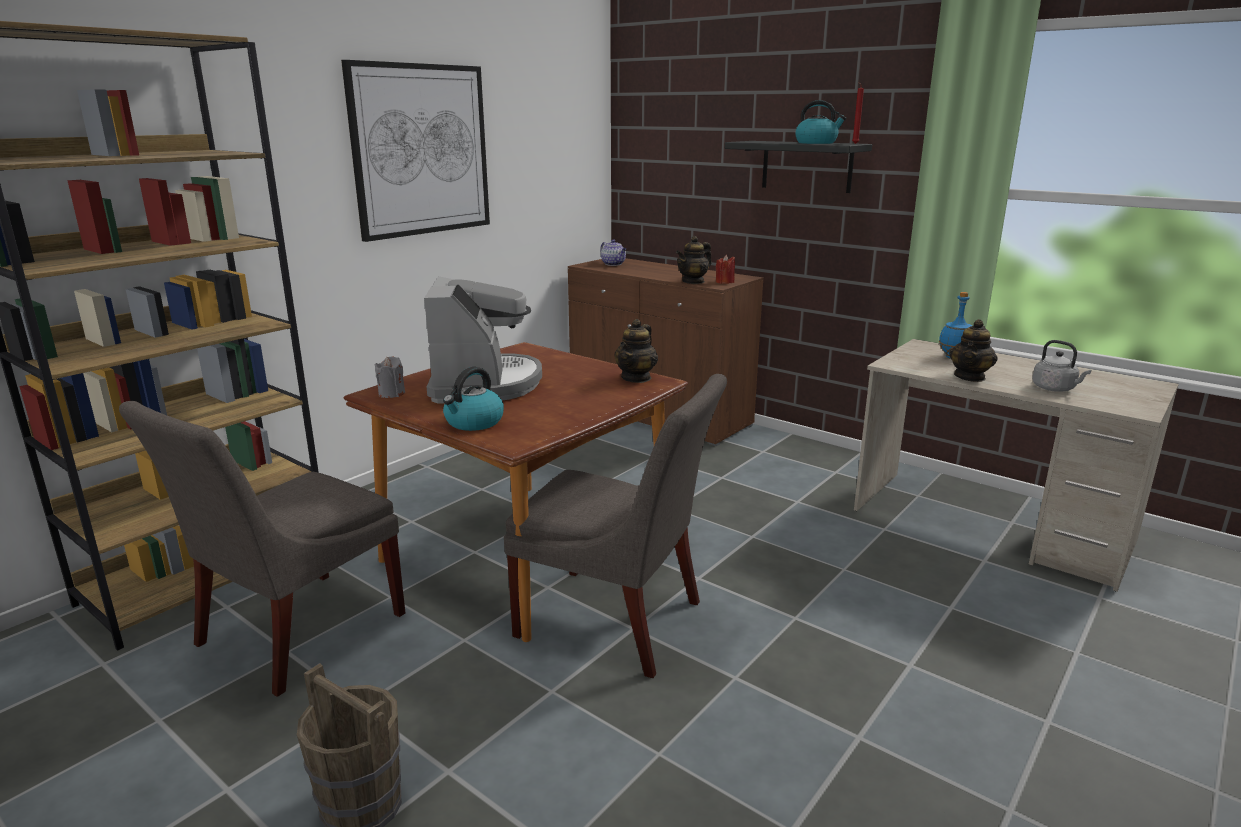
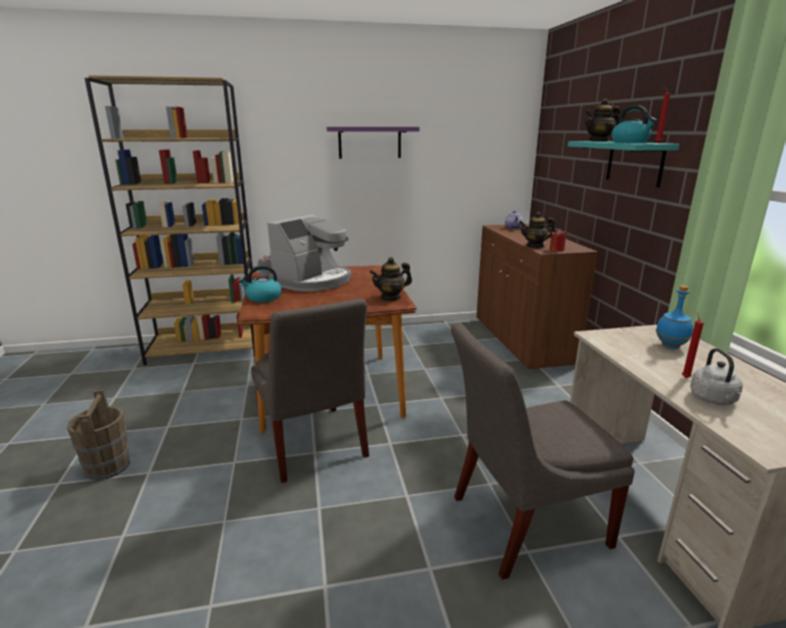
camera: 40 degrees right, 0 degrees up
(293, 633) = (195, 384): grey chair -> grey chair (522, 522)
(421, 150) = (369, 142): picture -> purple shelf
(806, 166) = (634, 162): black shelf -> turquoise shelf
(970, 377) = (645, 364): teapot -> teapot (599, 141)
(1010, 378) = (685, 377): none -> red candle

